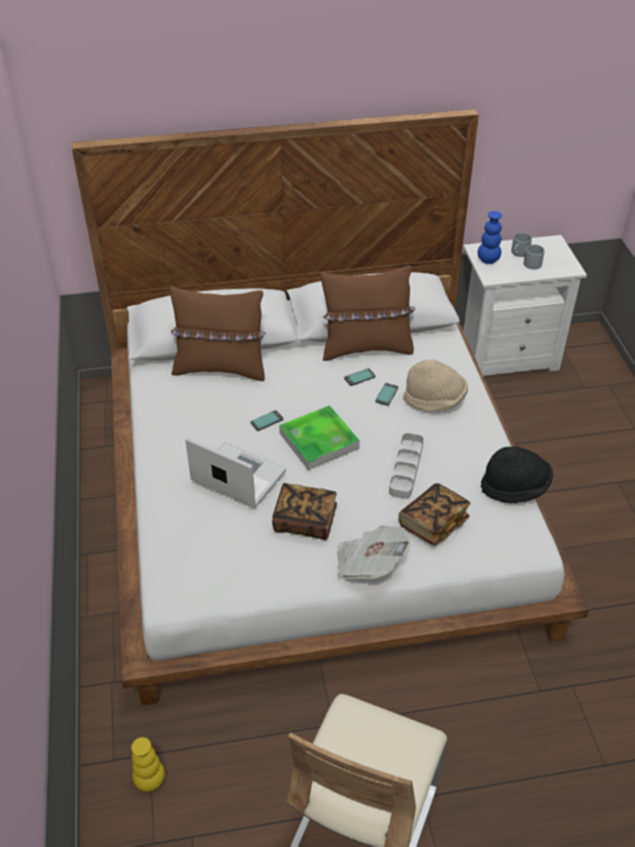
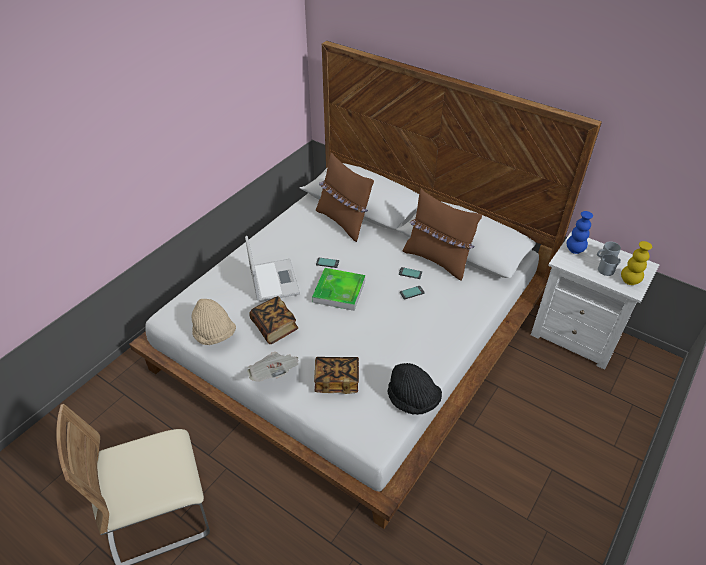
camera: 45 degrees right, 0 degrees up
(150, 780) = (109, 406): yellow vase -> yellow vase (629, 281)
(406, 468) = (365, 340): grey tray -> none
(434, 400) = (436, 315): beige hat -> beige hat (214, 334)

